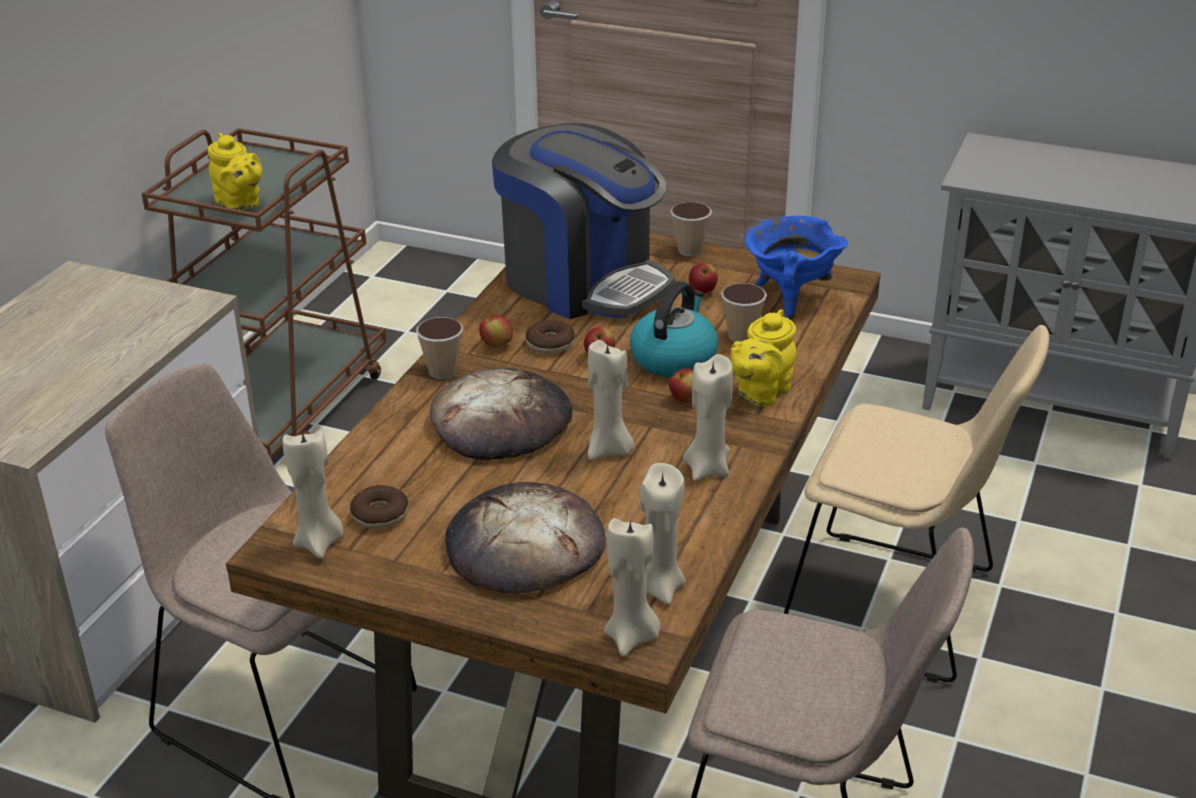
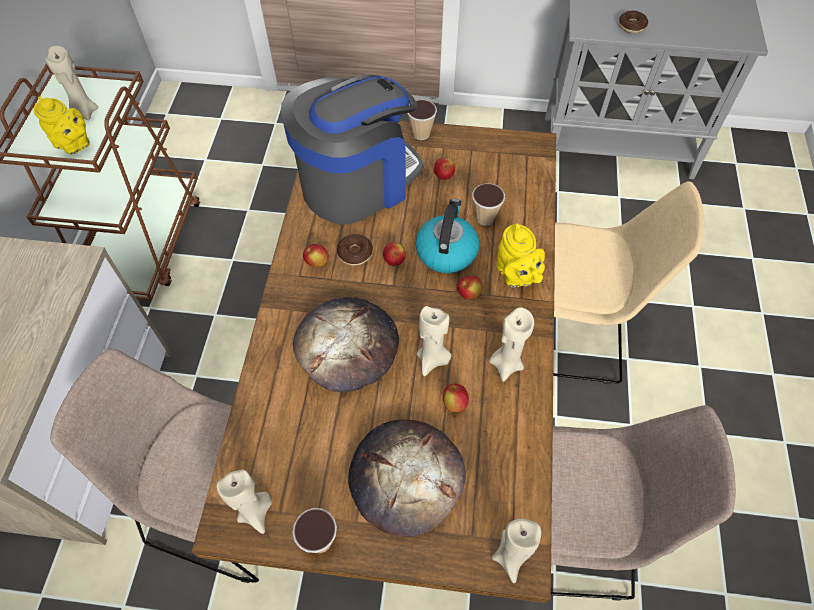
camera: 15 degrees left, 25 degrees up
(380, 515) = (291, 469): donut -> donut (631, 26)
(442, 372) = (287, 300): cup -> cup (320, 540)
(583, 282) = (357, 182): coffee machine -> coffee machine turned 60 degrees counterclockwise
(620, 493) = (454, 403): none -> apple
(658, 587) = (512, 498): beige candle -> beige candle (85, 112)
(760, 393) = (516, 275): yellow teapot -> yellow teapot turned 45 degrees counterclockwise
(790, 298) = (505, 172): blue cooking pot -> none

